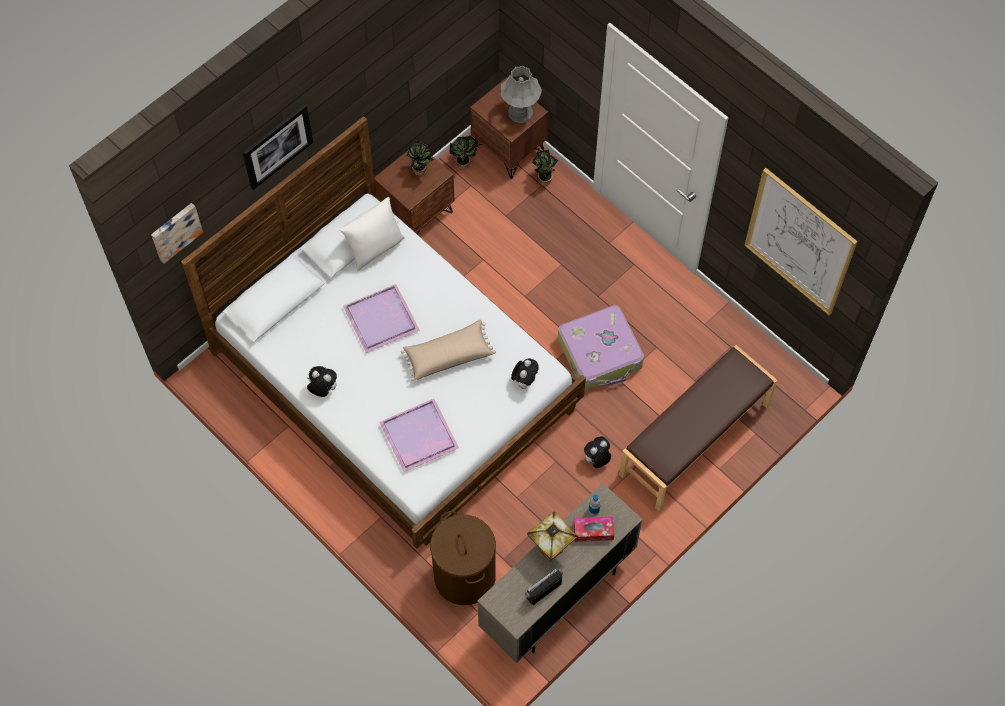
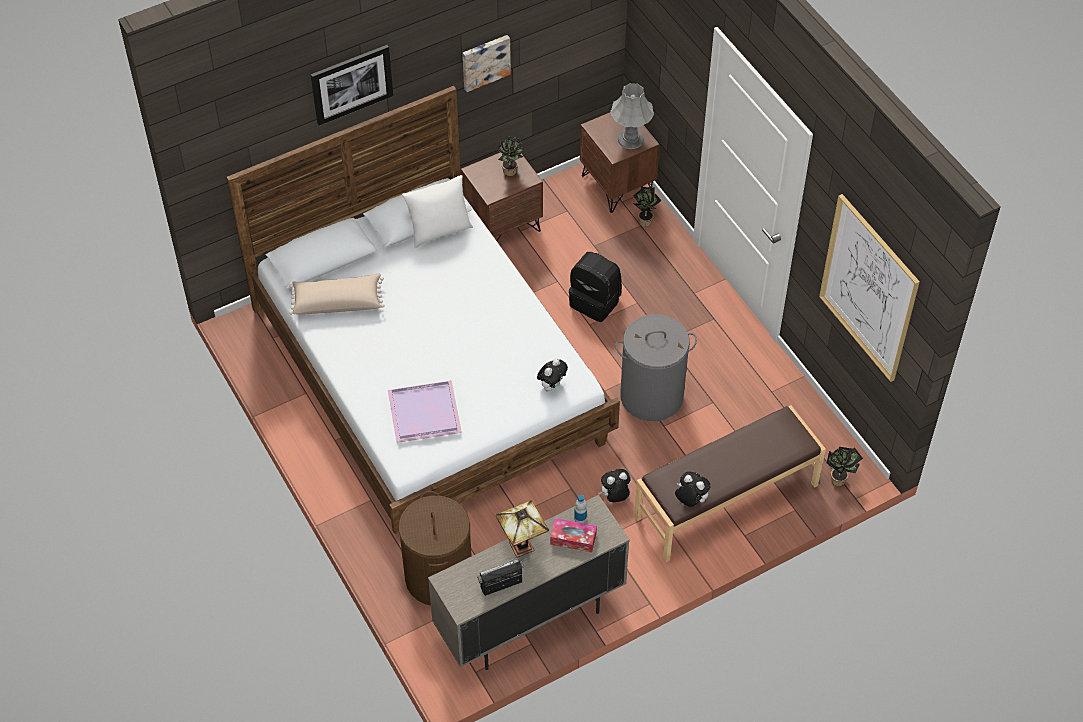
camera: 15 degrees right, 10 degrees down
(175, 231) = (225, 140): picture -> picture (485, 61)
(323, 389) = (341, 348): plush toy -> plush toy (690, 500)
(382, 320) = (424, 297): purple tray -> none
(448, 355) = (480, 345): beige pillow -> beige pillow (337, 301)
(464, 163) = (567, 189): potted plant -> potted plant (839, 478)
(524, 272) = (596, 302): none -> black backpack
(600, 353) = (651, 396): suitcase -> grey laundry basket

